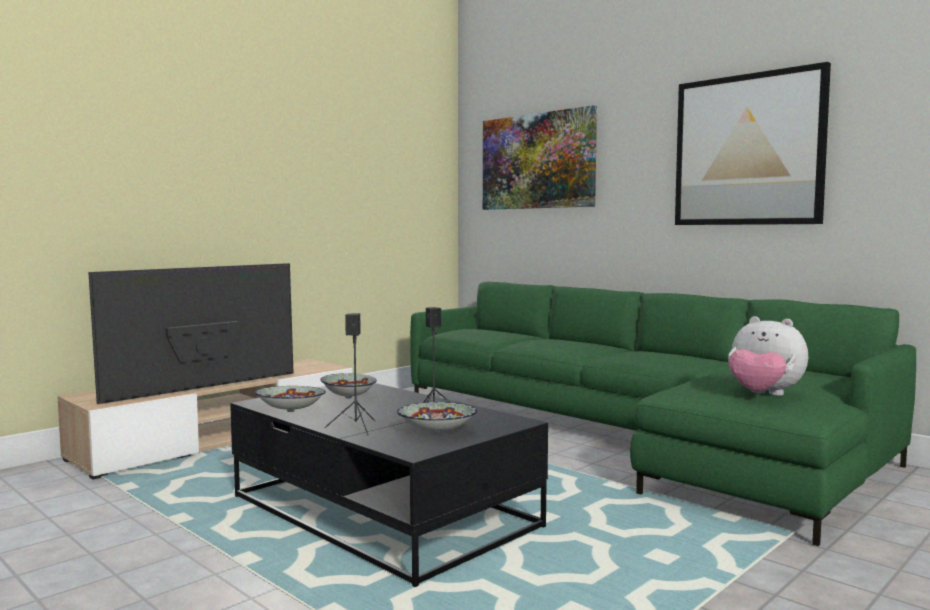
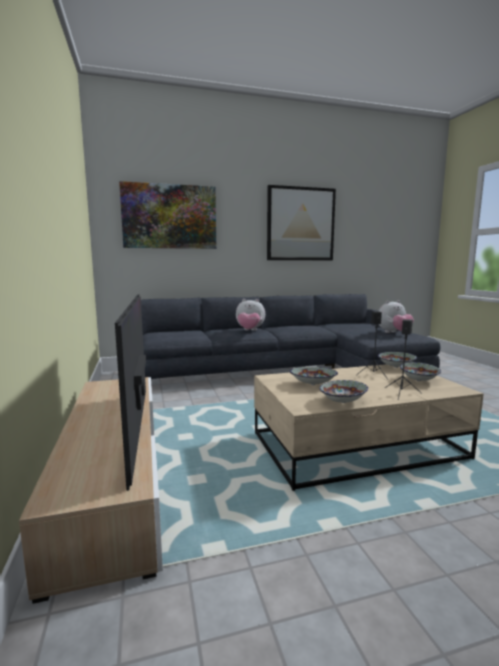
camera: 60 degrees left, 5 degrees up
(384, 512) = (357, 445): black coffee table -> beige coffee table
(504, 419) = (395, 367): none -> bowl
(563, 345) = (250, 331): none -> plush toy
(633, 438) = (285, 371): green sofa -> grey sofa

